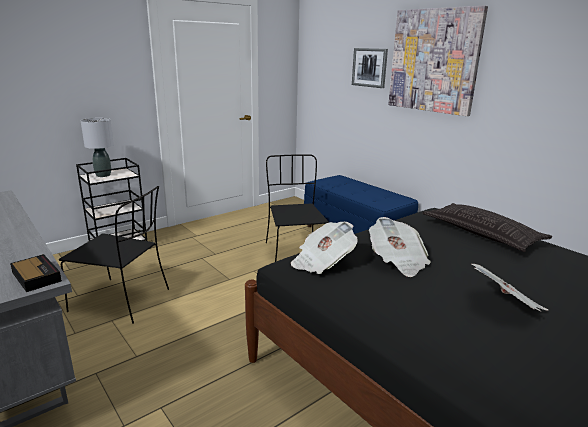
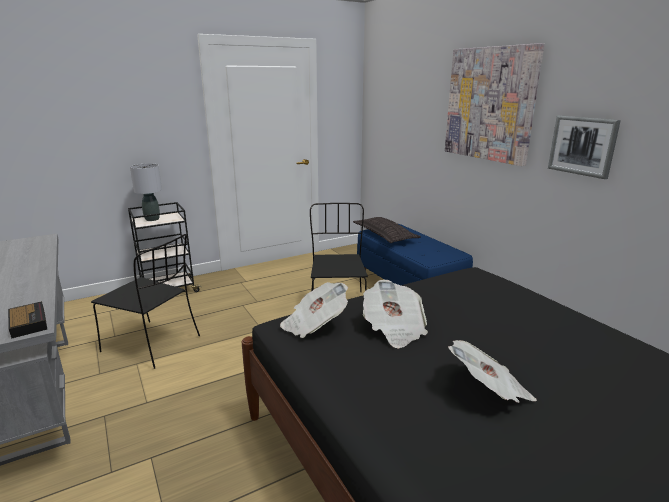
camera: 10 degrees right, 0 degrees up
(369, 67) = (428, 110): picture -> picture (582, 145)
(482, 233) = (509, 301): pillow -> pillow (385, 235)

